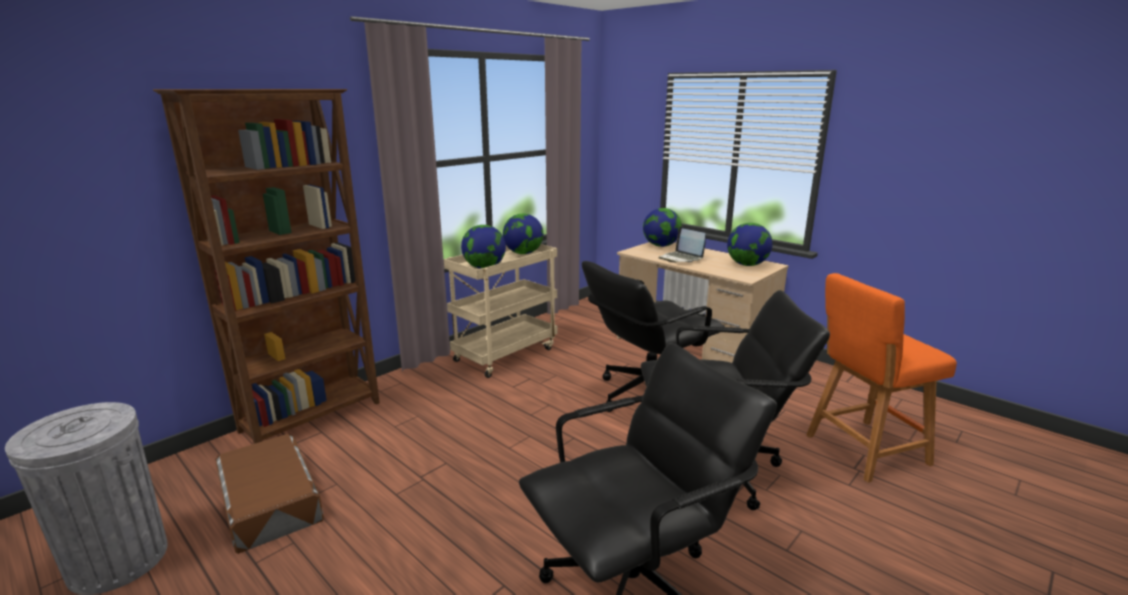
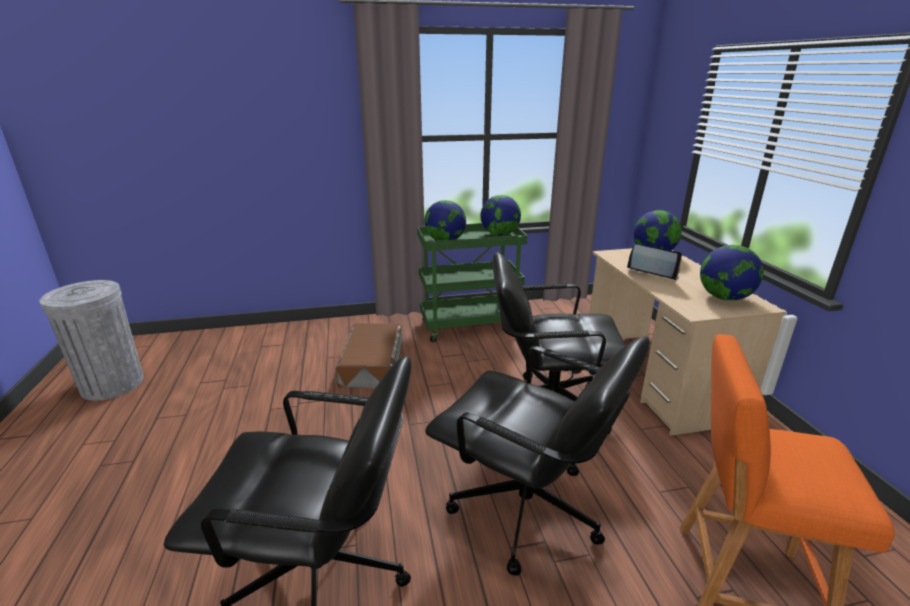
camera: 35 degrees right, 5 degrees up
(269, 500) = (207, 380): brown storage box -> brown storage box (372, 362)
(313, 417) = (291, 331): brown bookcase -> none
(505, 354) = (469, 325): beige cart -> green cart
(681, 258) = (652, 272): laptop -> laptop turned 120 degrees clockwise

